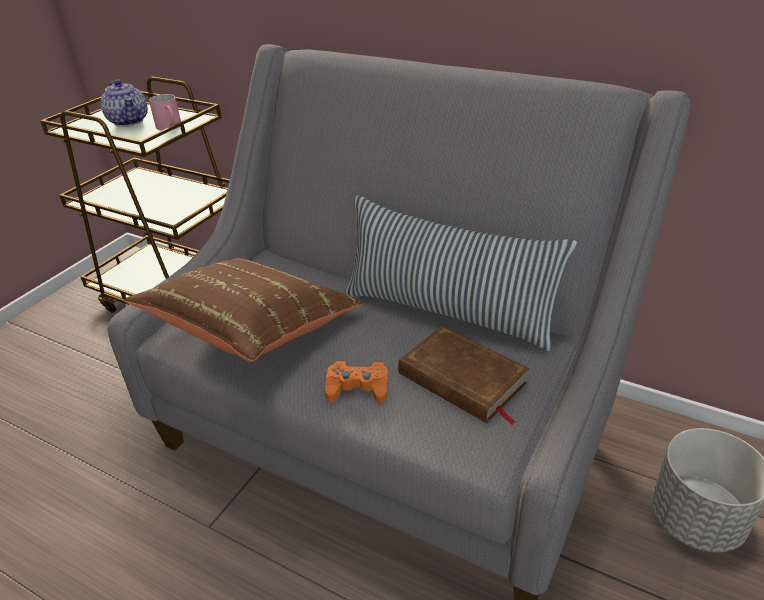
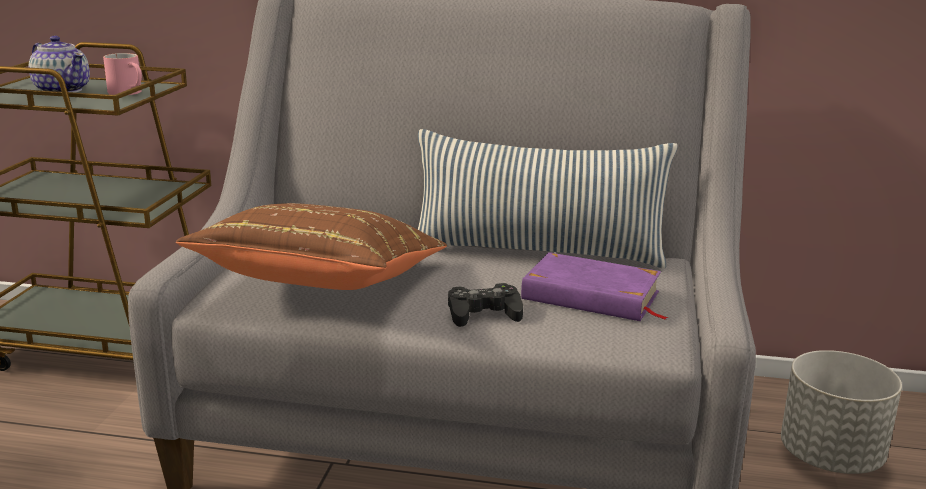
camera: 20 degrees left, 15 degrees down
(358, 388) = (483, 313): orange game controller -> black game controller
(462, 380) = (591, 296): brown book -> purple book

